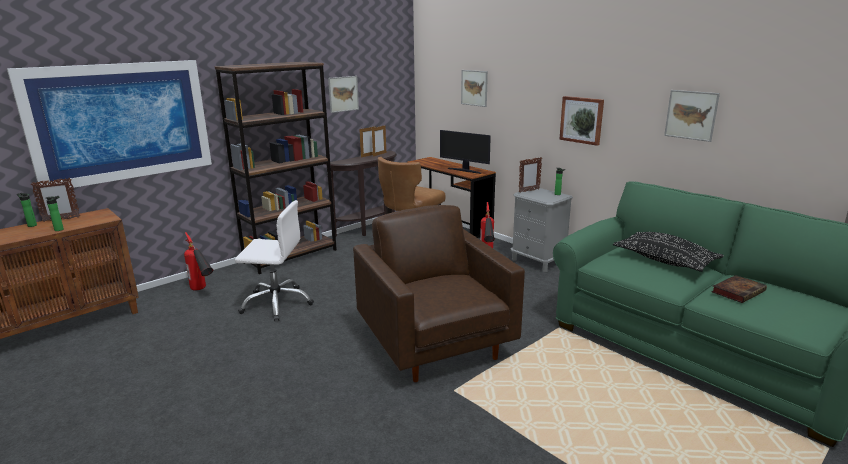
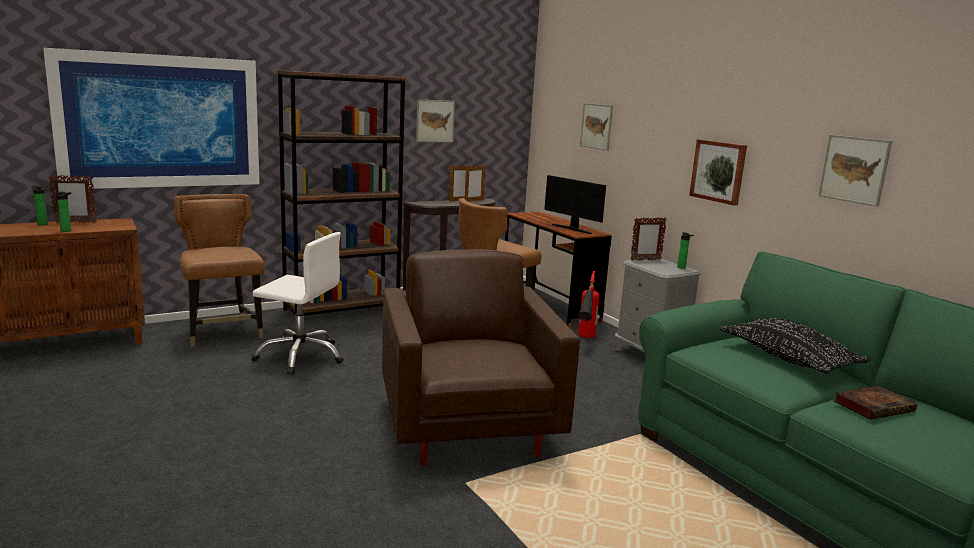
camera: 10 degrees right, 5 degrees down
(203, 292) = (223, 333): fire extinguisher -> brown chair

